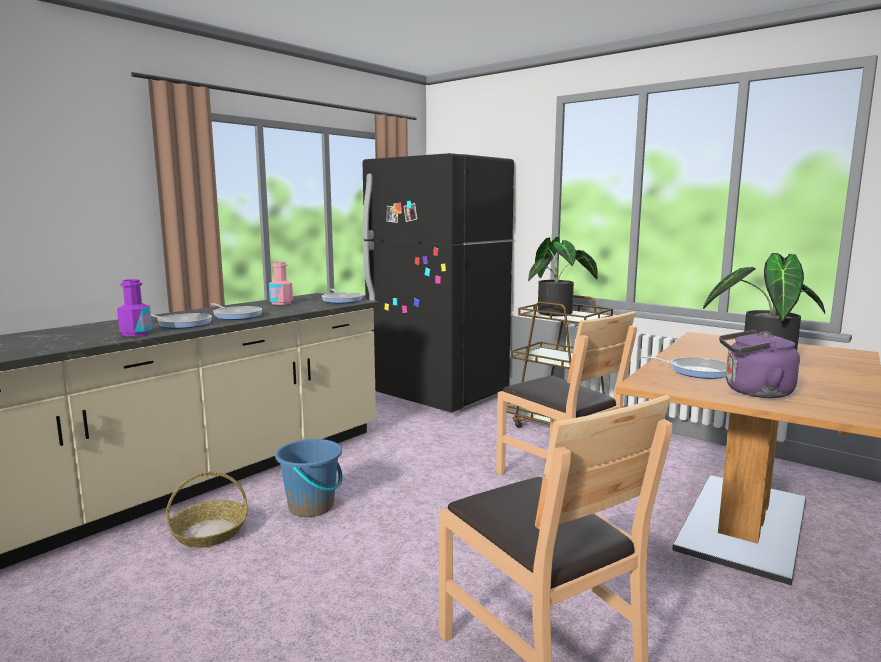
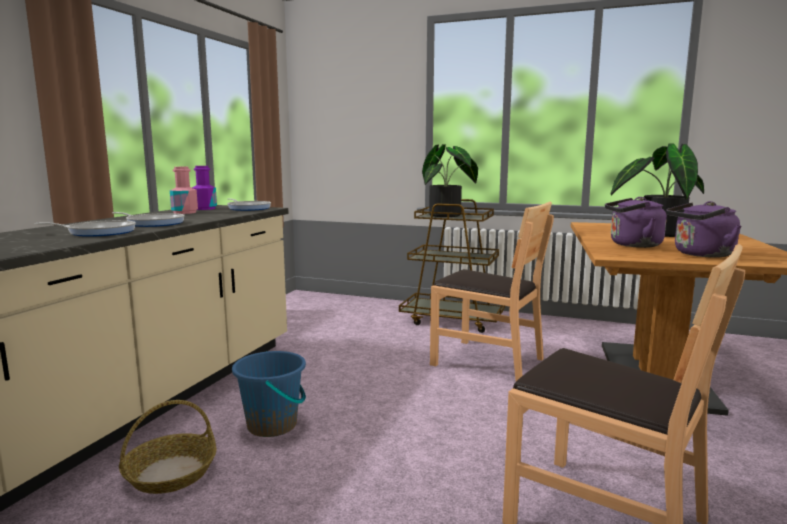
camera: 20 degrees left, 0 degrees up
(136, 333) = (51, 242): purple bottle -> purple bottle (204, 209)
(438, 395) = (320, 306): black fridge -> none
(696, 371) = (632, 245): frying pan -> purple kettle

